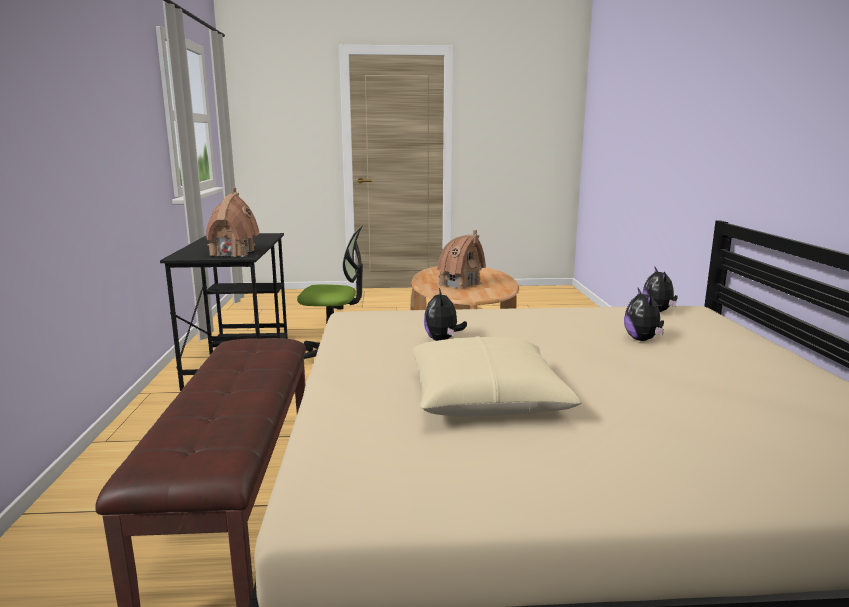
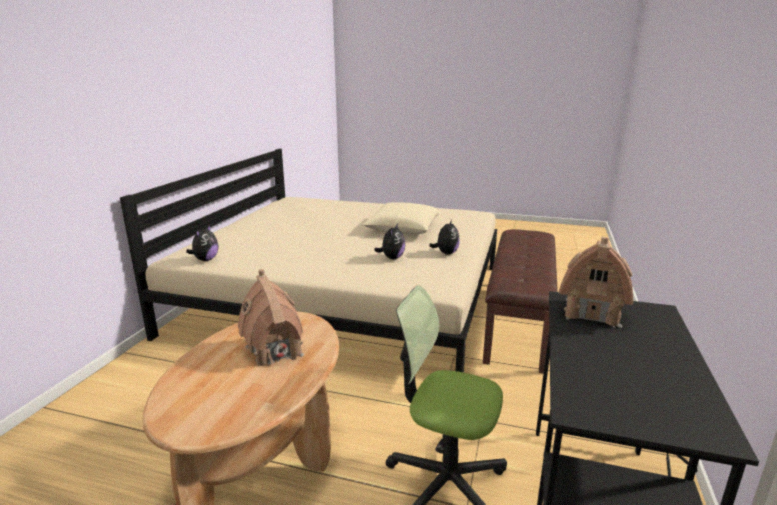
camera: 160 degrees left, 5 degrees up
(642, 339) = (274, 242): plush toy -> plush toy (446, 253)

